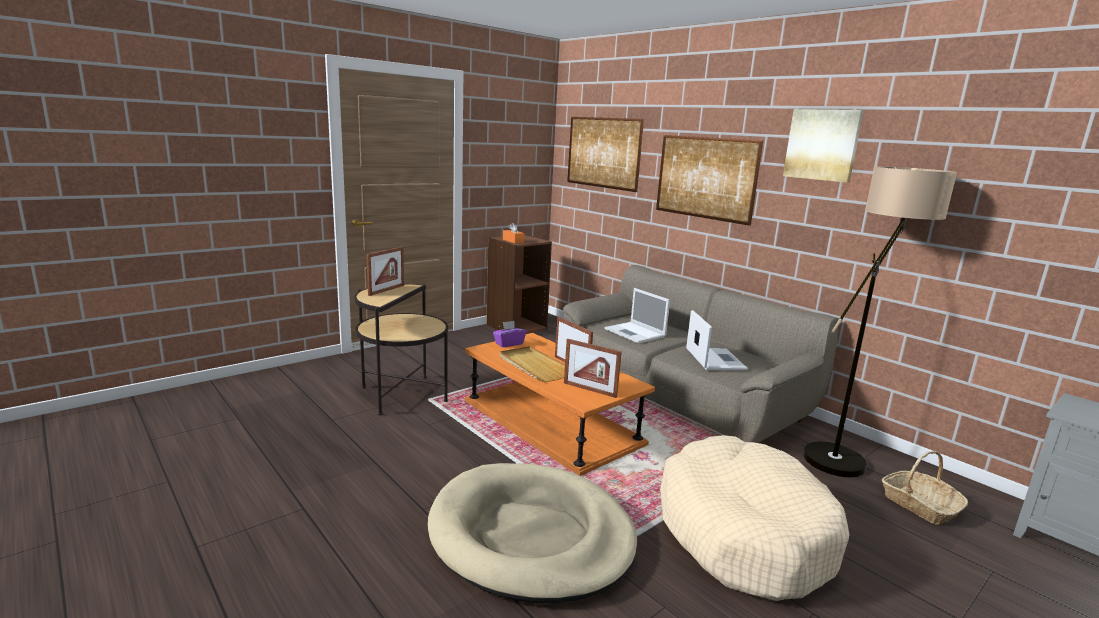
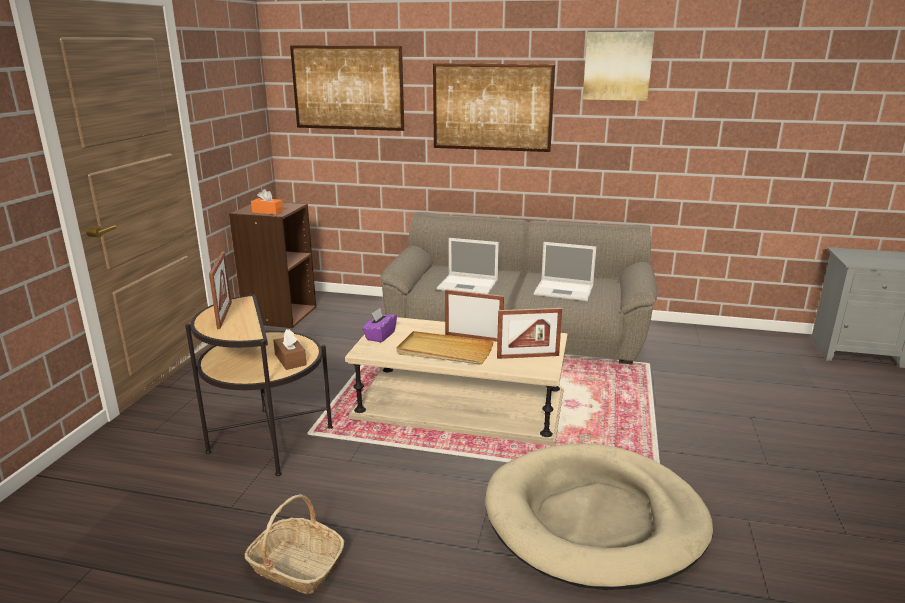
camera: 35 degrees left, 5 degrees up
(413, 333) = (290, 359): none -> brown tissue box
(552, 422) = (461, 405): orange coffee table -> beige coffee table
(714, 359) = (565, 291): laptop -> laptop turned 150 degrees clockwise
(743, 532) = (712, 433): beige dog bed -> none
(844, 454) = (685, 341): floor lamp -> none
(919, 505) = (766, 362): basket -> basket (296, 566)

